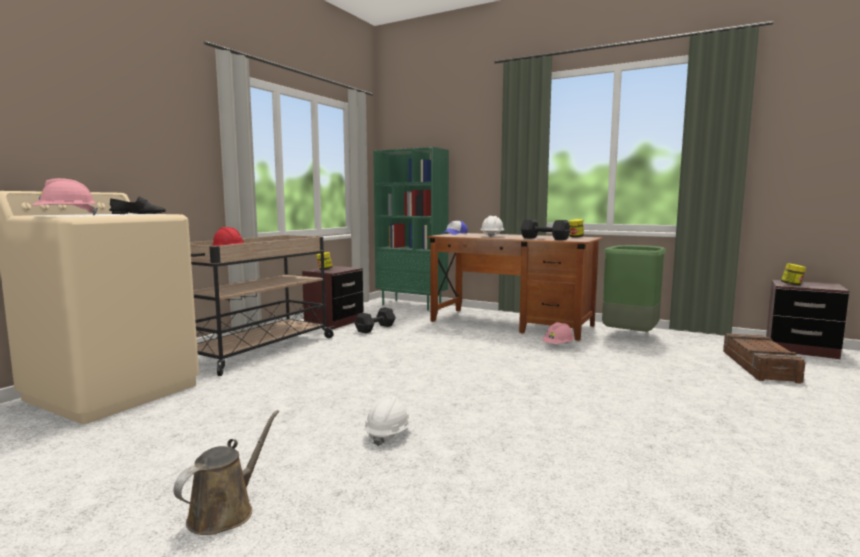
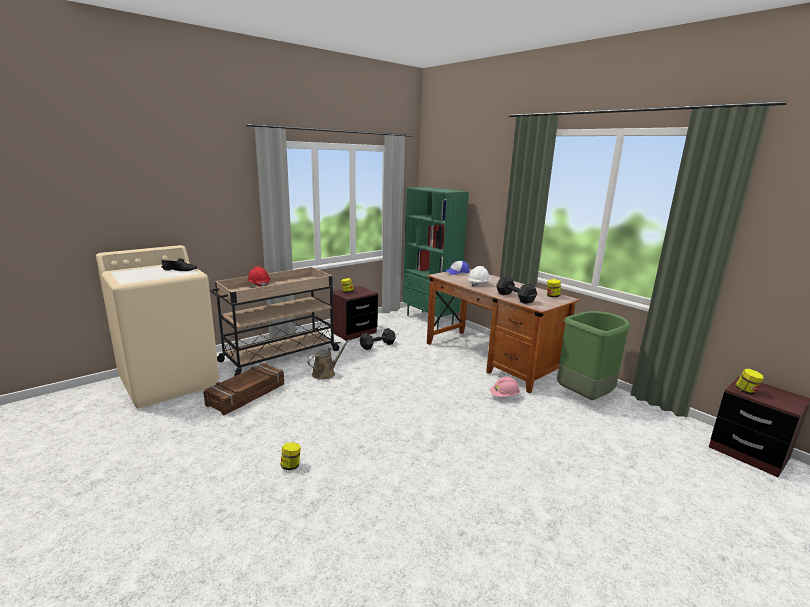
camera: 20 degrees right, 10 degrees up
(65, 215) = (124, 279): pink hard hat -> none
(226, 512) = (153, 506): brown watering can -> brown watering can (325, 373)
(388, 434) = (291, 466): white hard hat -> jar
(760, 366) = (672, 466): crate -> crate (247, 395)

